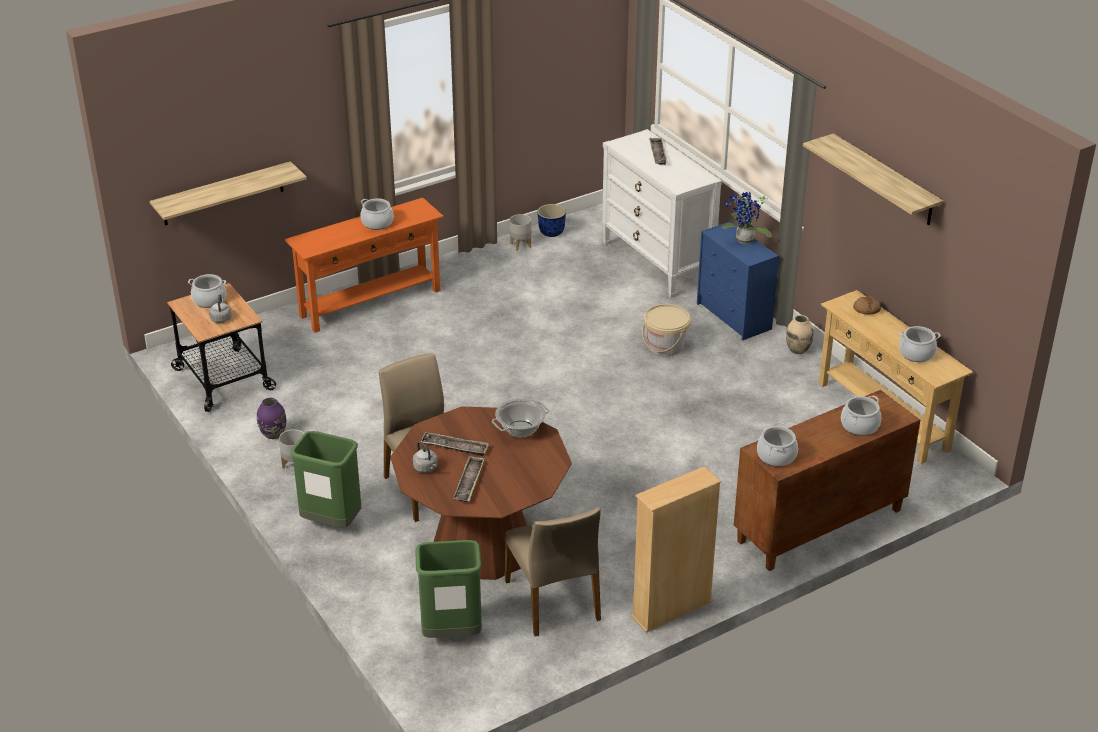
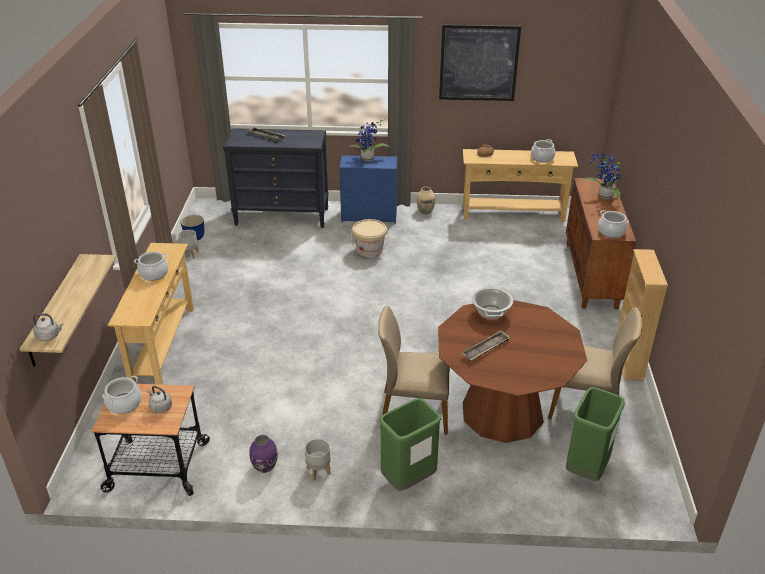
camera: 55 degrees left, 0 degrees up
(370, 303) = (162, 346): orange console table -> beige console table
(426, 468) = (500, 371): grey kettle -> grey kettle (49, 336)
(469, 482) = (534, 358): tray -> none
(657, 263) = (282, 216): white dresser -> black dresser
(859, 425) = (603, 196): cooking pot -> potted plant
(884, 180) = (478, 63): shelf -> picture

